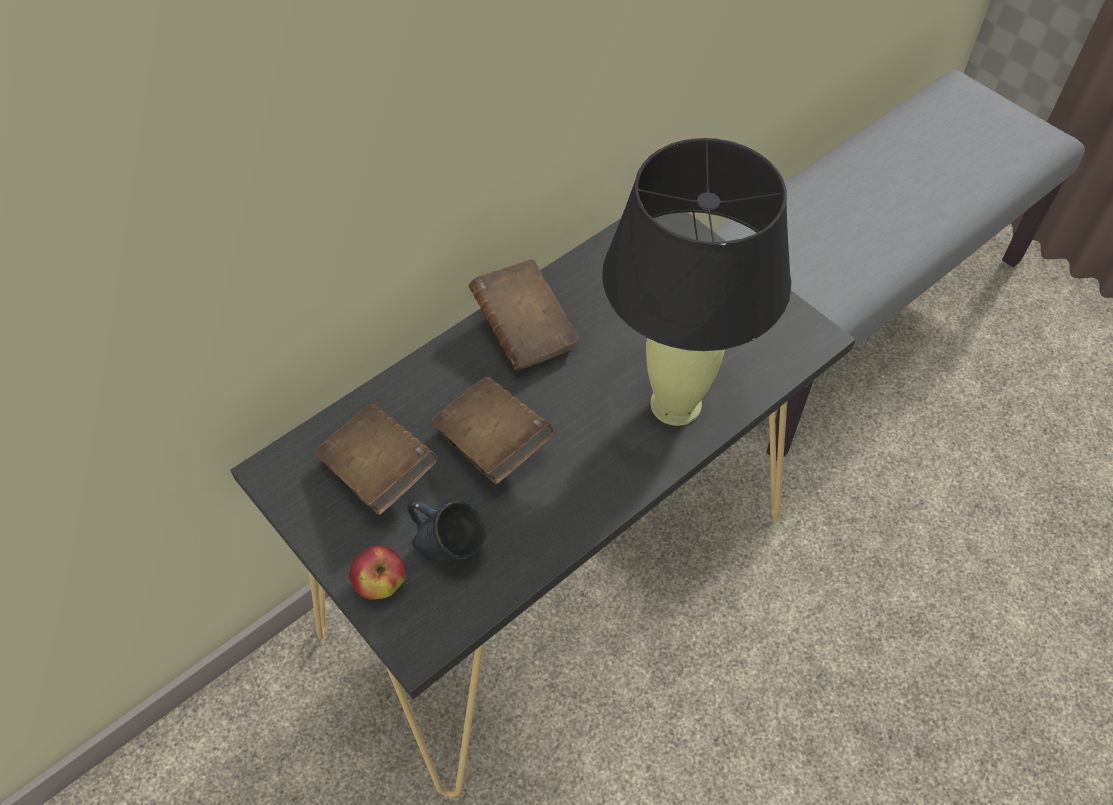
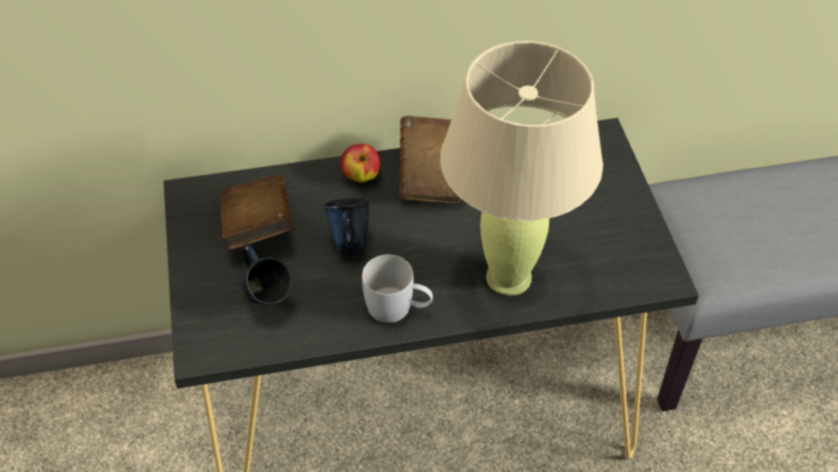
camera: 30 degrees right, 5 degrees down
(380, 584) = (205, 300): apple -> apple (361, 176)
(492, 445) = (349, 244): brown book -> blue mug
(592, 490) = (398, 308): none -> white mug
(675, 405) = (508, 277): black table lamp -> beige table lamp

